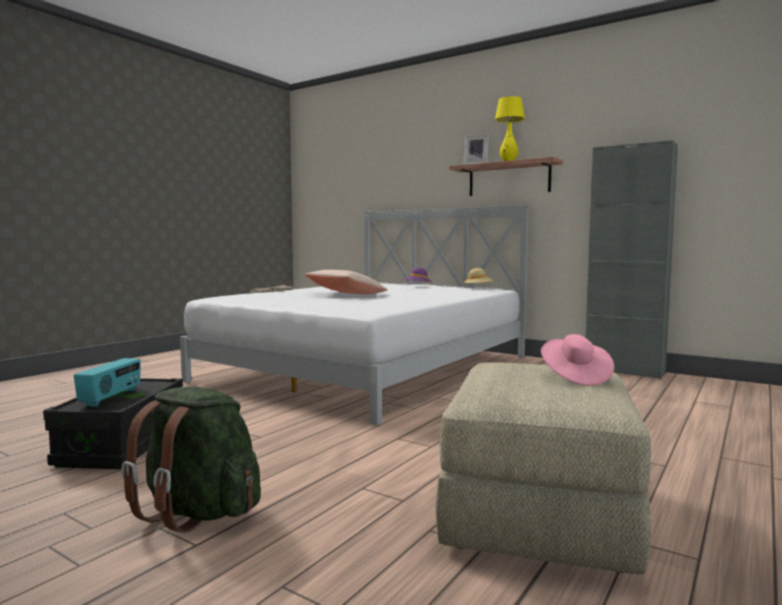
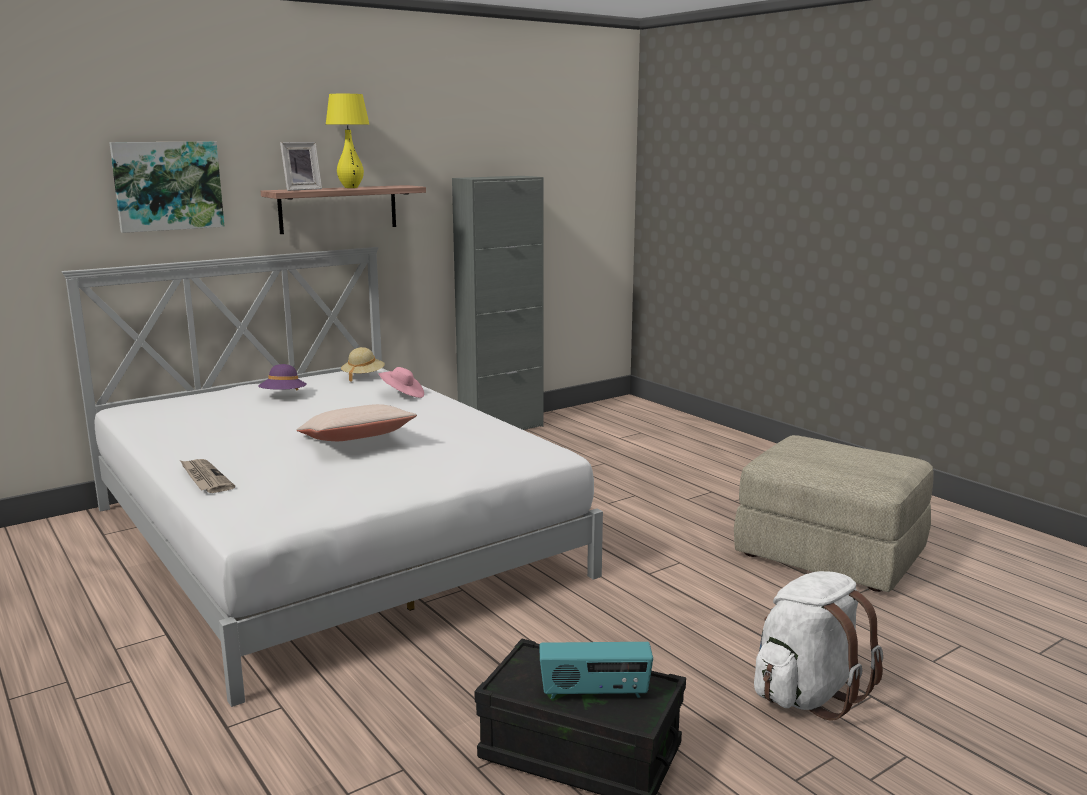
camera: 70 degrees left, 10 degrees up
(111, 398) = (595, 693): radio -> radio turned 150 degrees clockwise
(198, 512) = (807, 694): green backpack -> white backpack
(415, 168) = (168, 186): none -> picture
(575, 377) = (831, 448): pink hat -> pink hat (402, 395)

